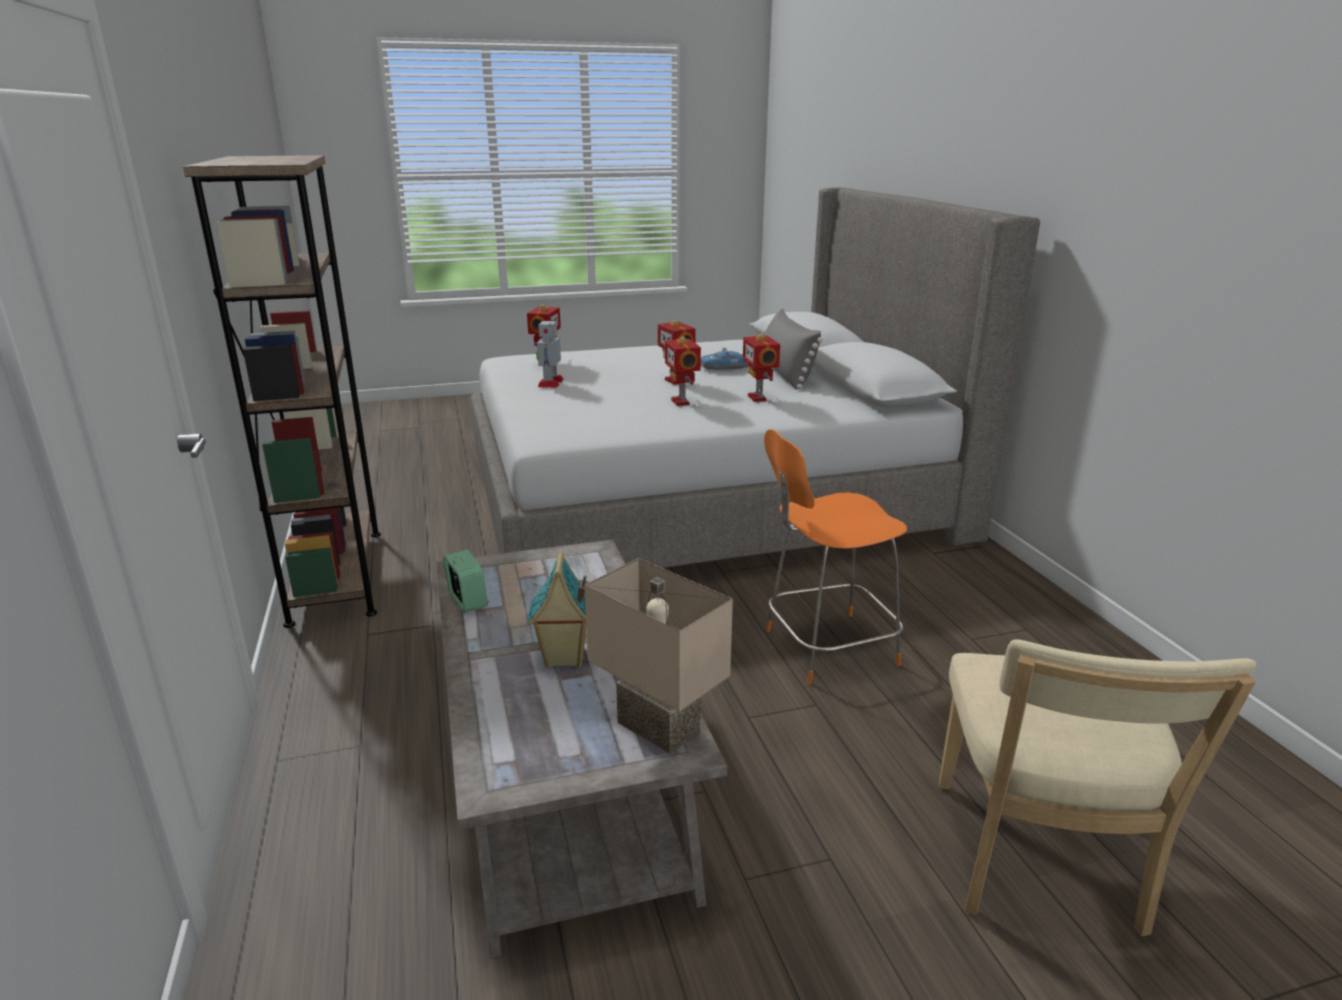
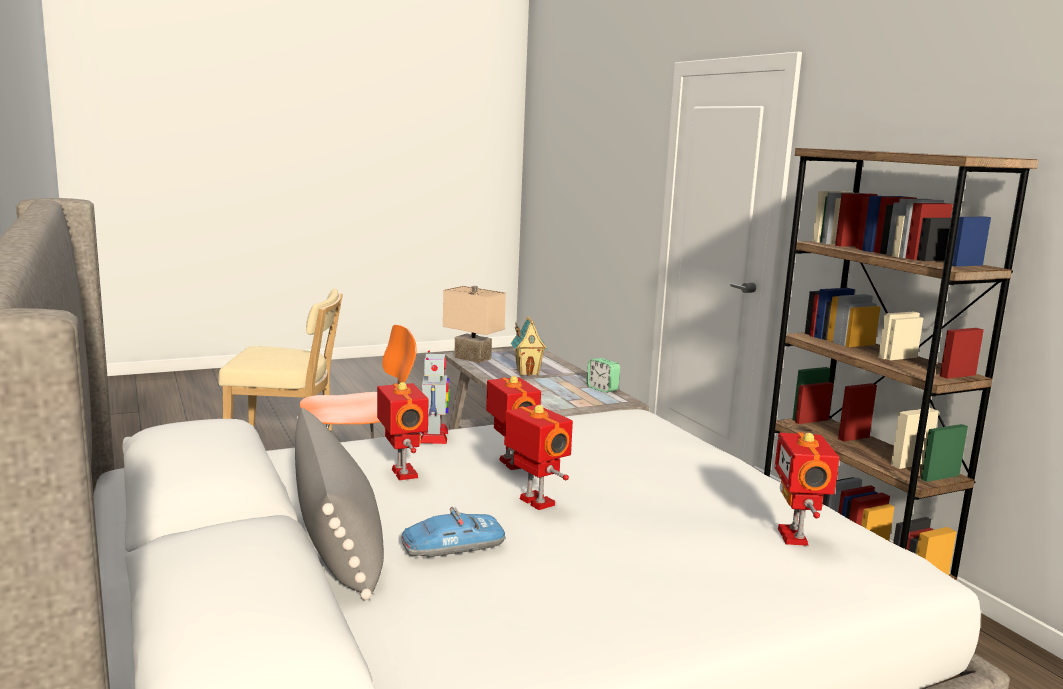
camera: 170 degrees right, 10 degrees down
(550, 383) = (728, 493): toy robot -> toy robot (434, 436)
(1036, 863) = (286, 442): beige chair -> beige chair turned 90 degrees clockwise

